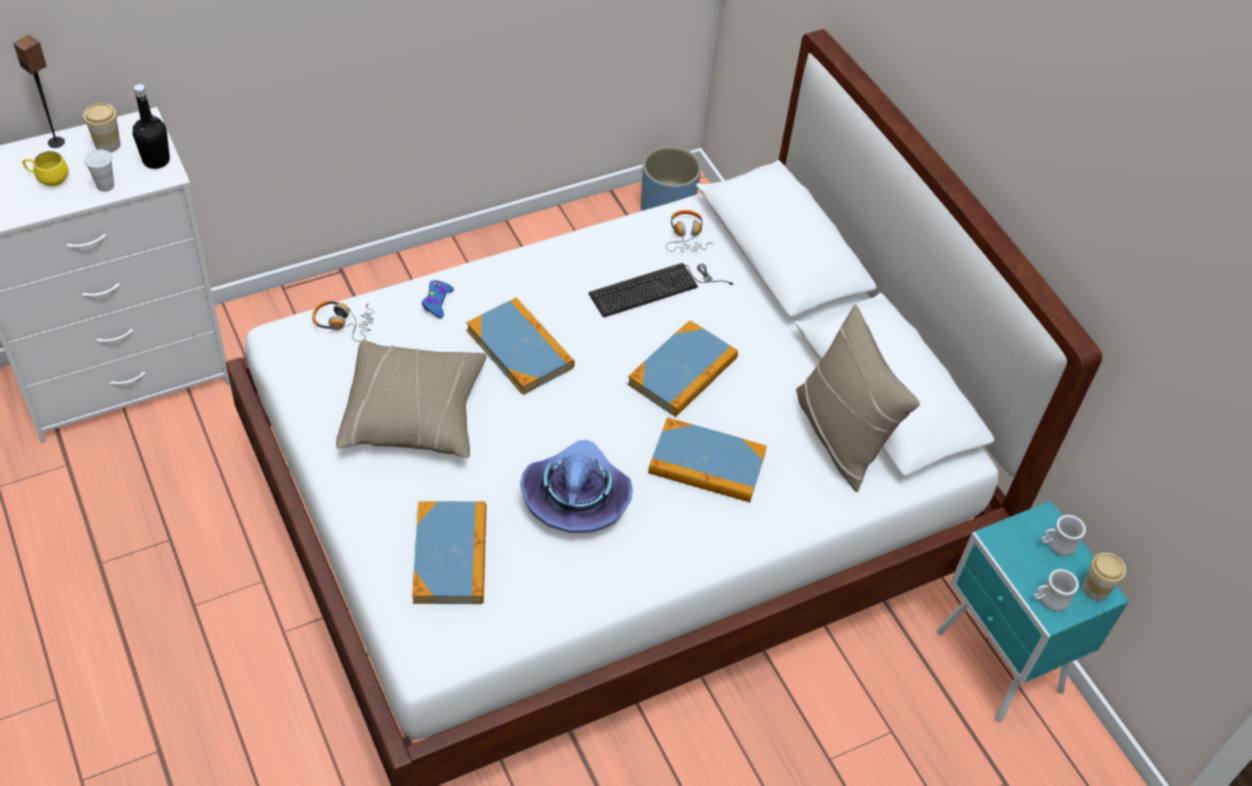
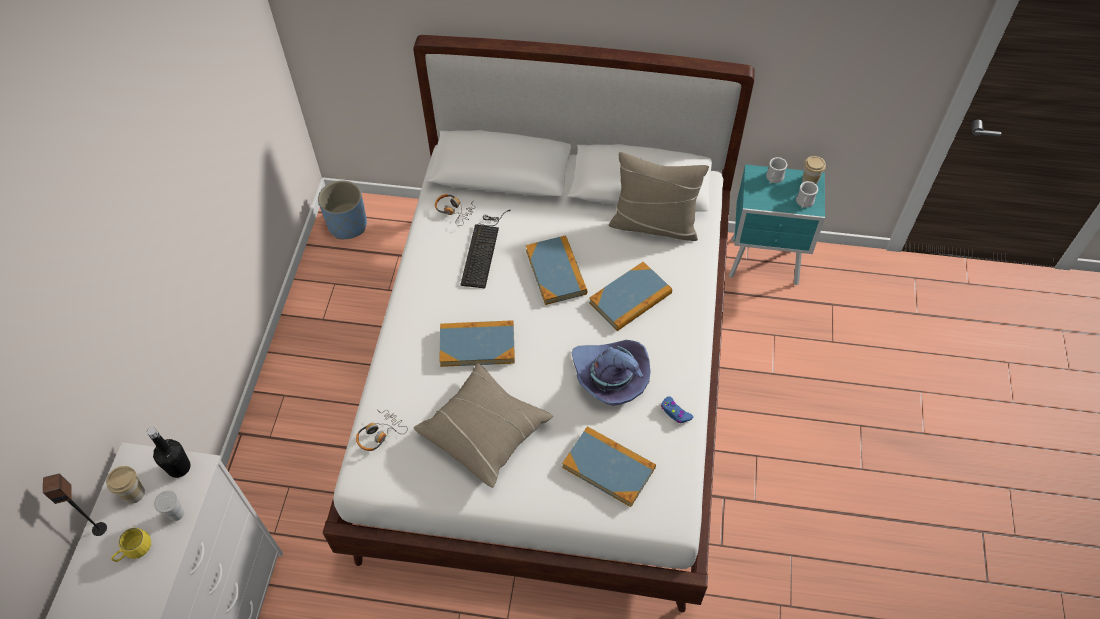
camera: 50 degrees left, 5 degrees up
(437, 302) = (402, 371): blue game controller -> blue game controller (675, 413)

